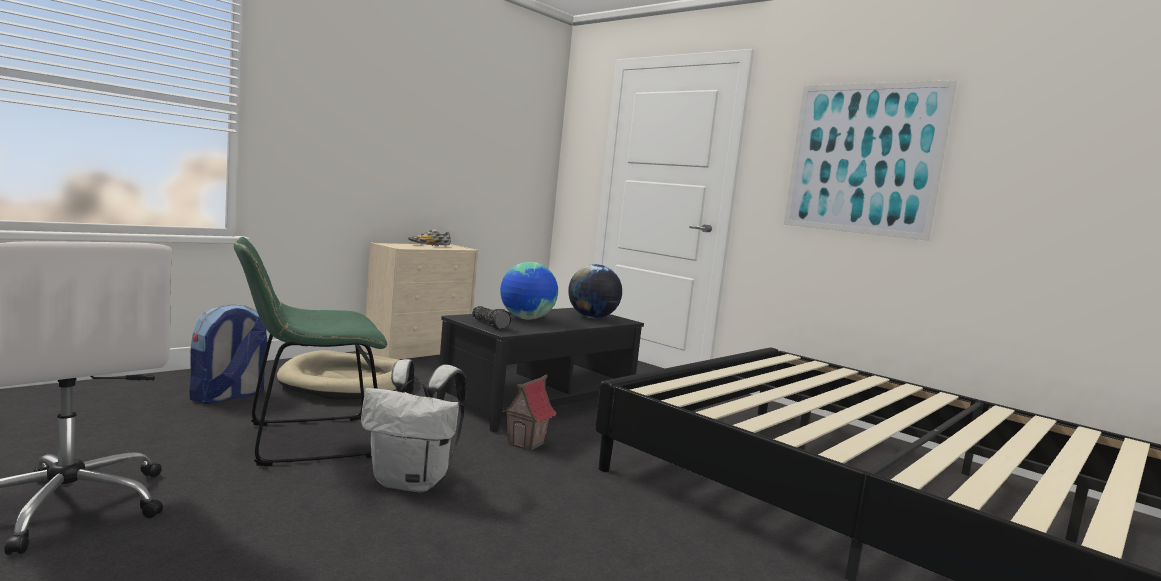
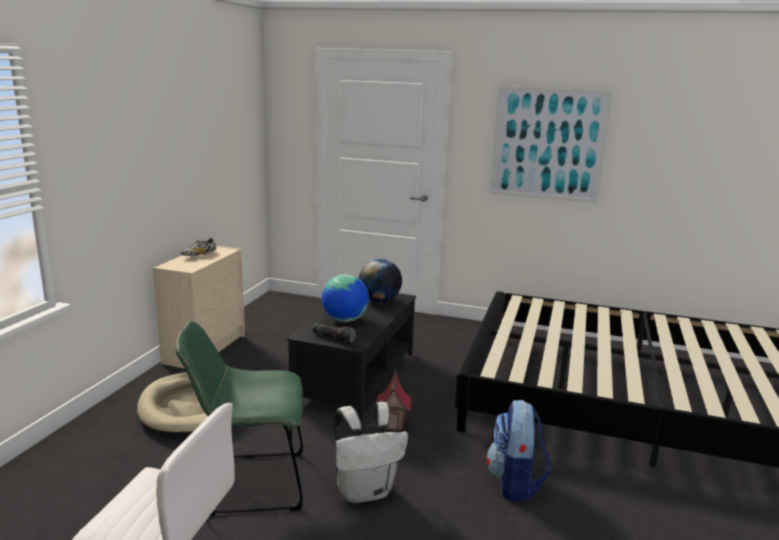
camera: 25 degrees left, 10 degrees up
(227, 396) = (124, 460): backpack -> backpack (515, 483)
(305, 441) = (248, 483): green chair -> green chair turned 45 degrees clockwise

